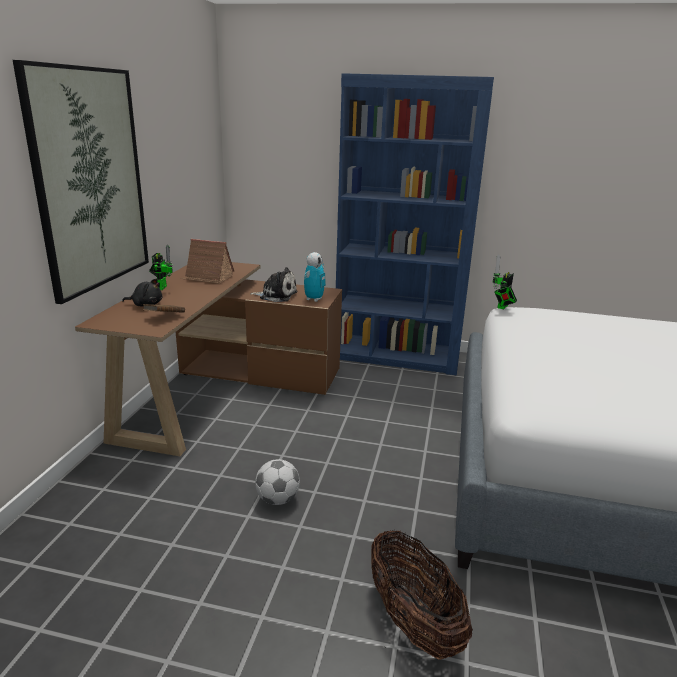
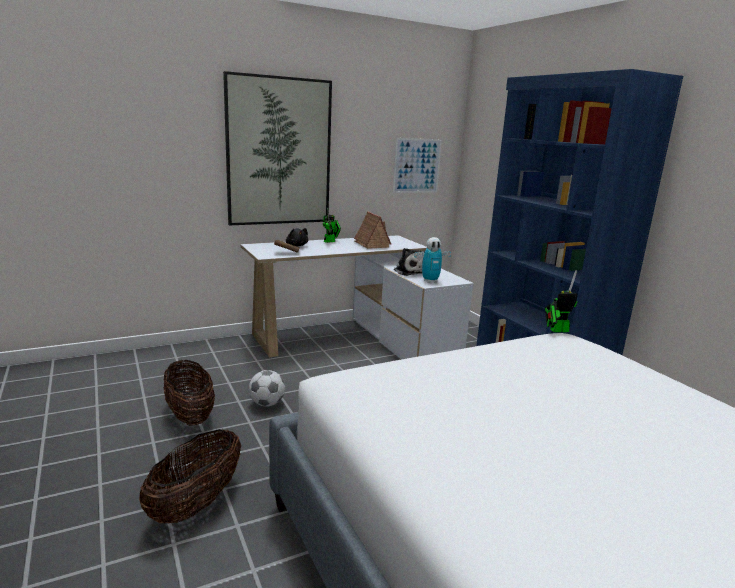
camera: 50 degrees right, 5 degrees down
(199, 172) = (417, 165): none -> picture
(222, 391) = (357, 339): brown desk -> white desk
(235, 564) = (190, 415): none -> basket

